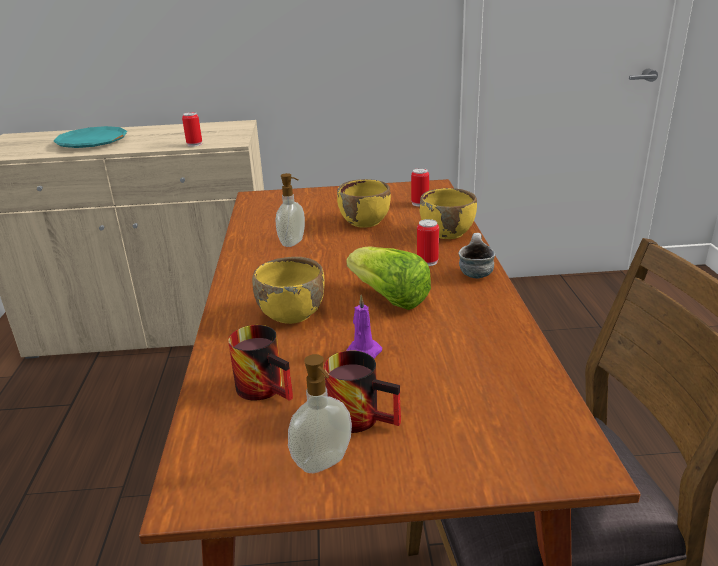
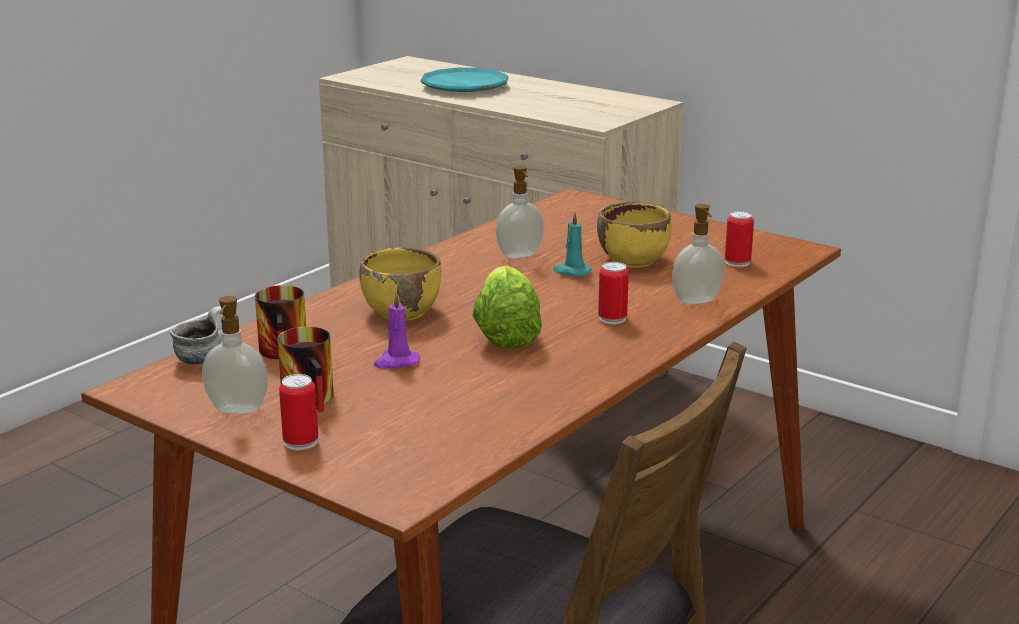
camera: 40 degrees right, 5 degrees down
(194, 144) = (554, 115): can -> can (301, 442)
(345, 241) = (571, 272): none -> turquoise candle
(447, 232) = (697, 301): yellow bowl -> soap dispenser
(474, 272) = (636, 345): mug -> mug (204, 358)

